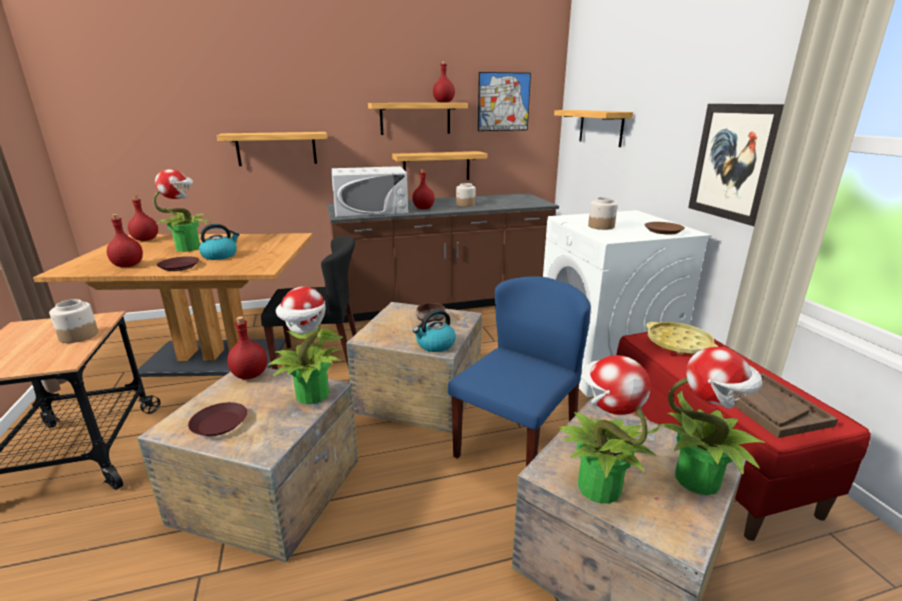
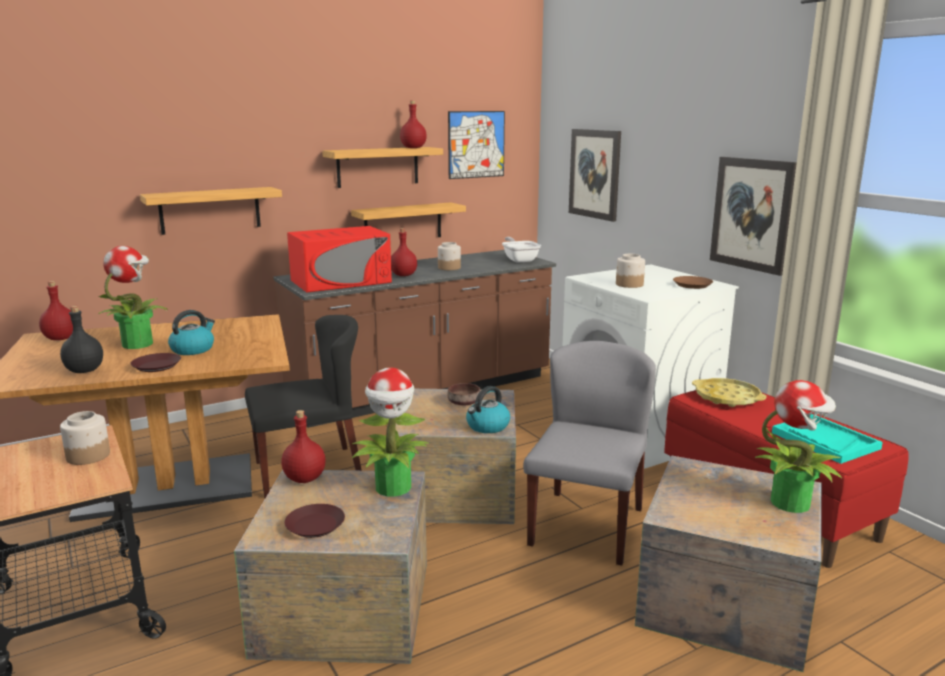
camera: 15 degrees left, 5 degrees down
(129, 265) = (85, 370): red bottle -> black bottle
(370, 210) = (341, 281): white microwave -> red microwave
(516, 445) = (586, 525): blue chair -> grey chair
(529, 201) = (519, 260): none -> frying pan
(597, 486) = (714, 520): potted plant -> none
(601, 127) = (595, 174): shelf -> picture
(768, 406) = (824, 440): brown tray -> turquoise tray

